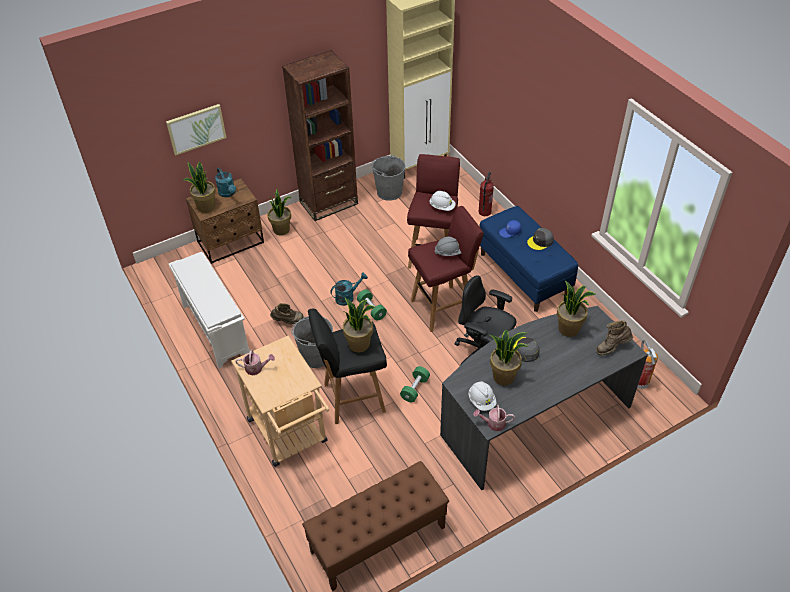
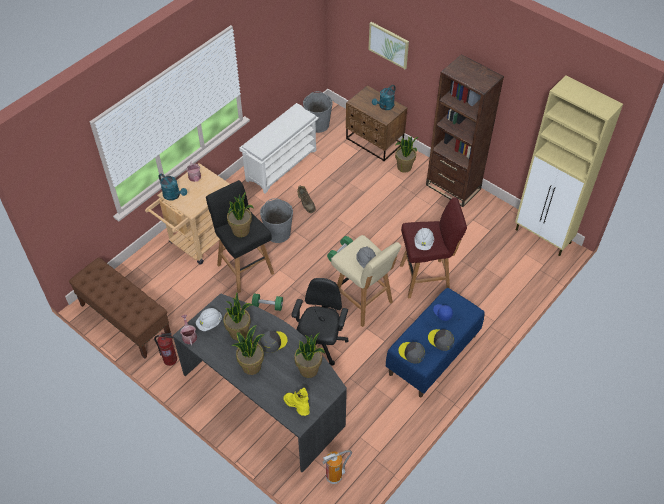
camera: 70 degrees right, 5 degrees up
(206, 207) = (363, 99): potted plant -> potted plant (251, 366)
(347, 297) = (347, 234): turquoise watering can -> turquoise watering can (174, 195)
(389, 192) = (491, 224): grey bucket -> grey bucket (318, 124)
(443, 308) = (363, 302): red stool -> beige stool
(484, 212) = (503, 304): fire extinguisher -> fire extinguisher (170, 359)
(548, 265) = (411, 353): none -> grey cap
(612, 347) = (298, 407): brown boot -> yellow boot

